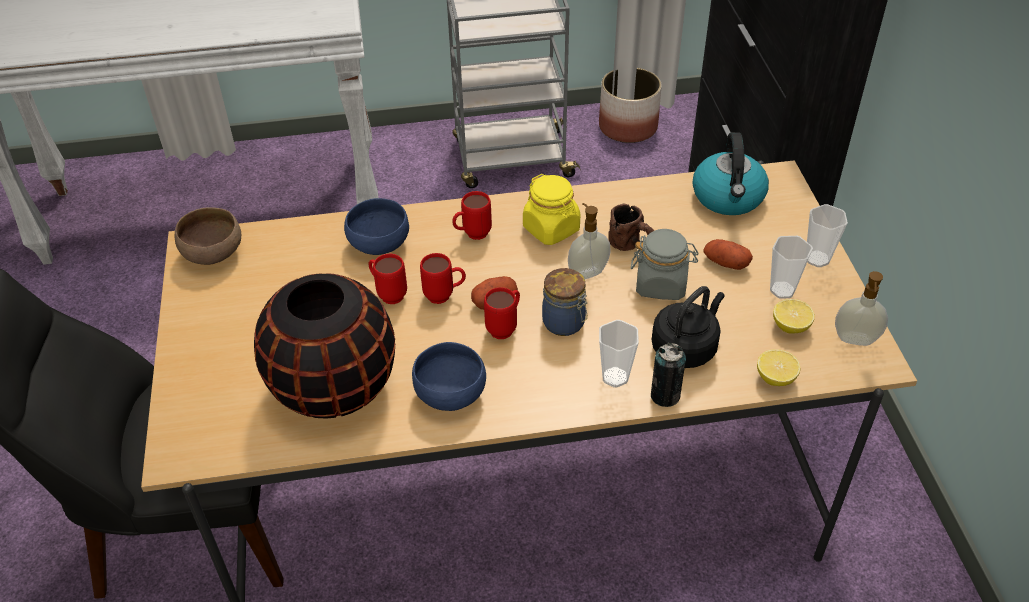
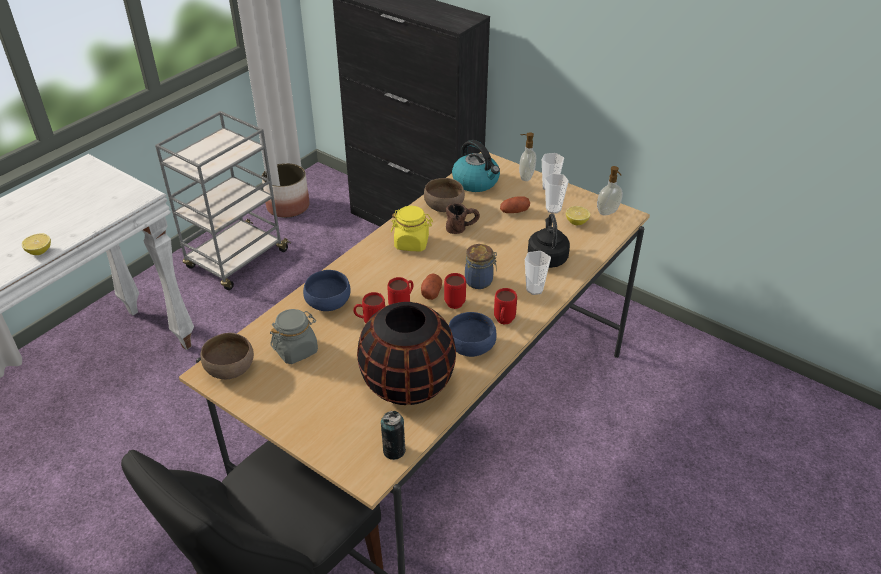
camera: 45 degrees left, 5 degrees down
(472, 235) = (374, 269): red mug -> red mug (503, 322)
(587, 272) = (457, 252): soap dispenser -> soap dispenser (525, 177)
(647, 207) = (444, 206): none -> brown bowl
(661, 284) = (499, 237): grey jar -> grey jar (296, 350)
(665, 395) = (566, 283): can -> can (394, 450)
(775, 378) = (598, 247): lemon -> lemon (39, 251)

